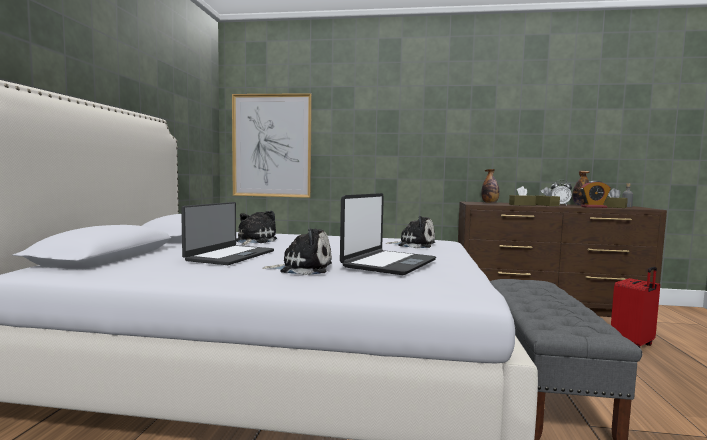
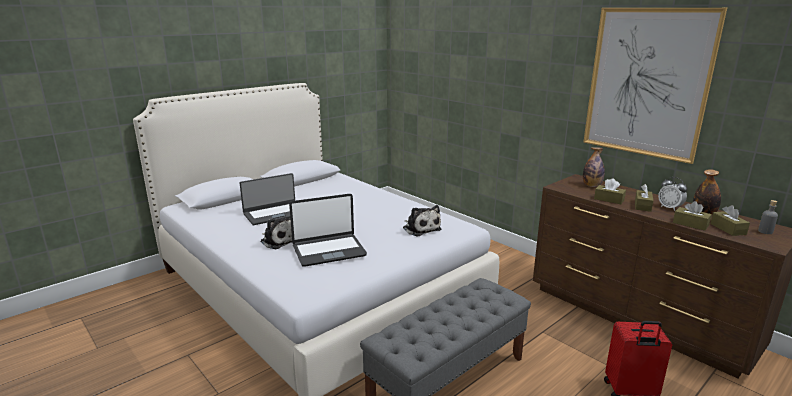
camera: 40 degrees right, 15 degrees up
(254, 241) = (327, 195): plush toy -> none
(271, 146) = (420, 87): picture -> picture (647, 83)
(593, 207) = (690, 224): alarm clock -> brown tissue box

